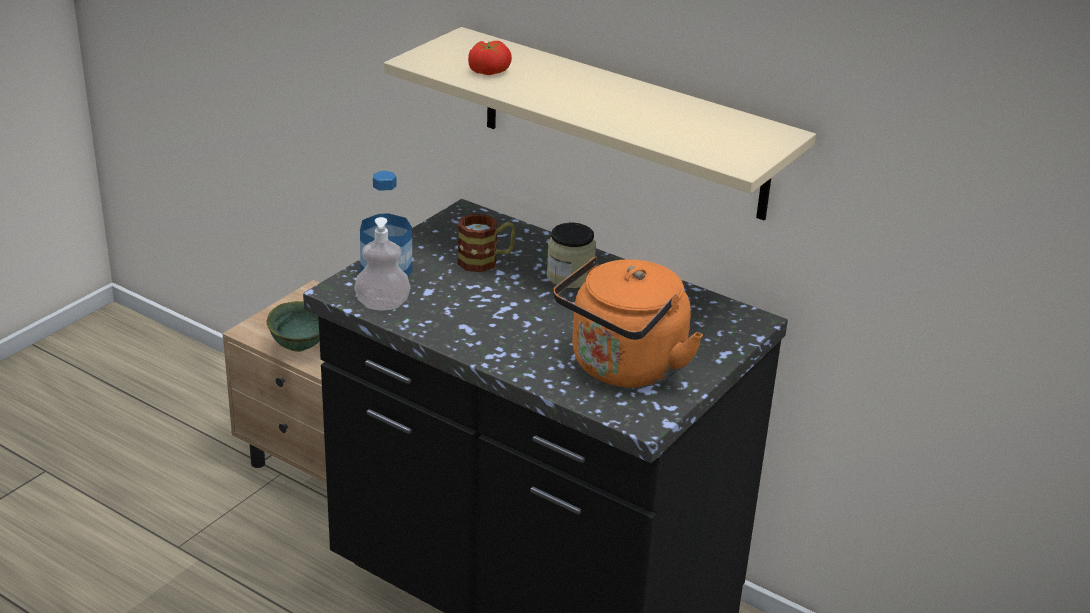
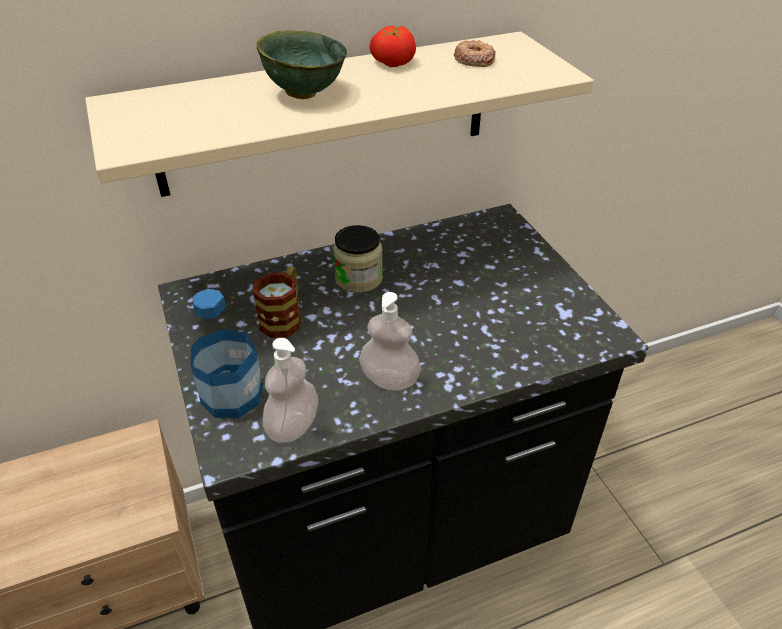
camera: 55 degrees left, 10 degrees up
(300, 346) = (73, 534): green bowl -> green bowl (304, 93)
(469, 328) = (389, 379): none -> soap dispenser
(488, 71) = (217, 117): tomato -> tomato (392, 62)
(623, 369) = (526, 312): orange kettle -> none
(715, 127) = (474, 59): none -> donut

